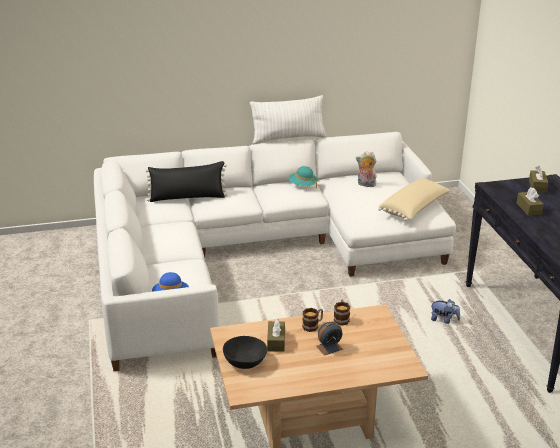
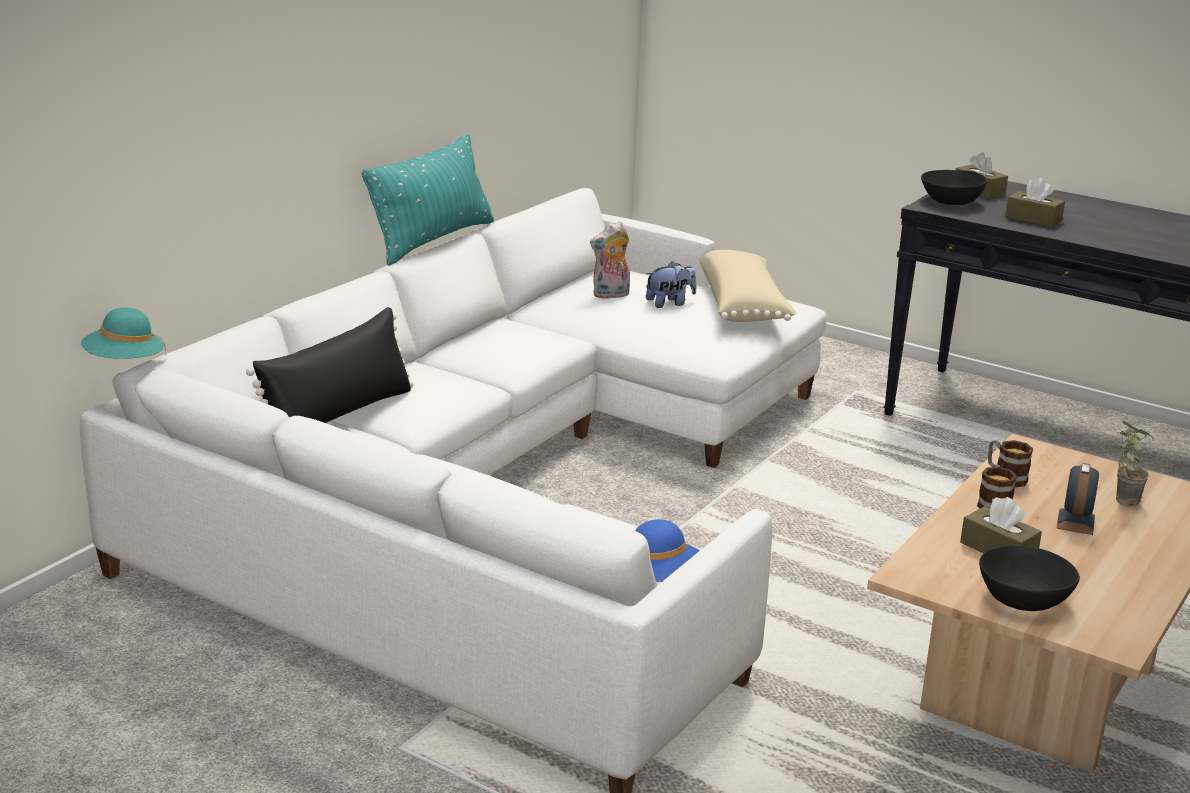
camera: 45 degrees left, 5 degrees down
(288, 138) = (432, 240): white pillow -> turquoise pillow
(302, 185) = (508, 329): turquoise hat -> turquoise hat (124, 362)
(368, 349) = (1120, 499): none -> potted plant
(444, 320) = (941, 471): plush toy -> plush toy (670, 303)
(508, 187) = (950, 201): none -> black bowl

